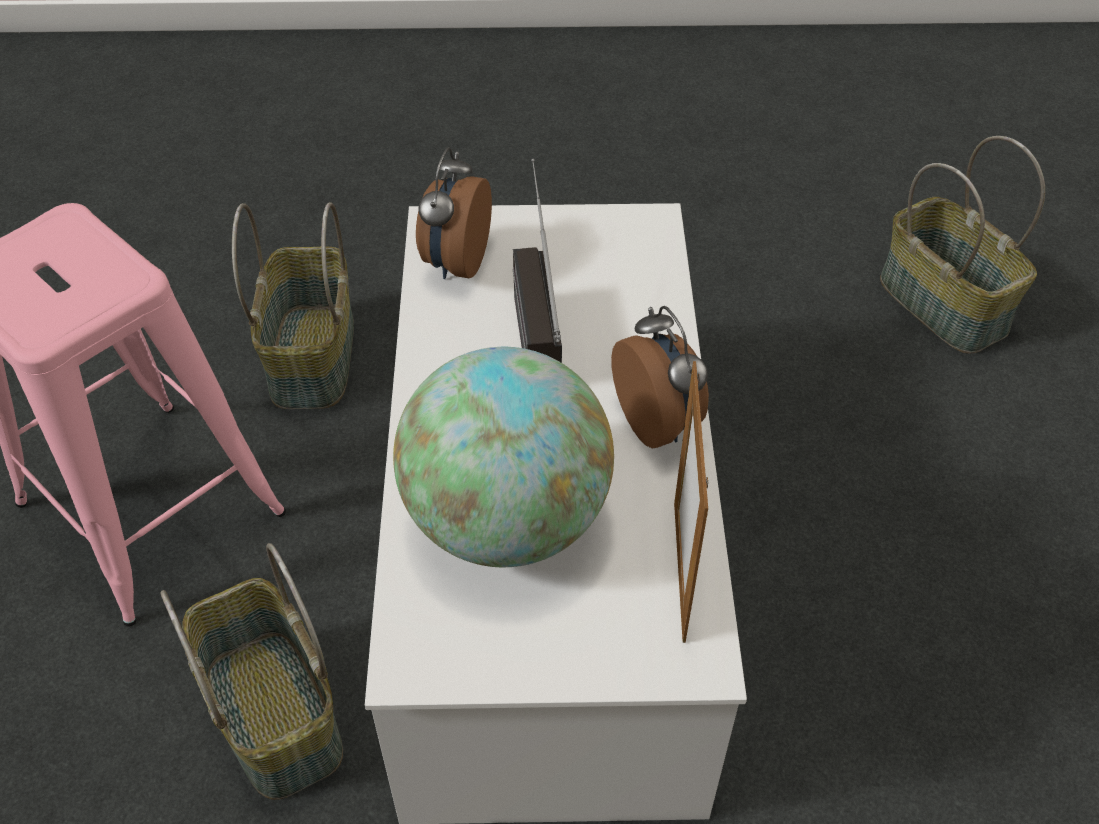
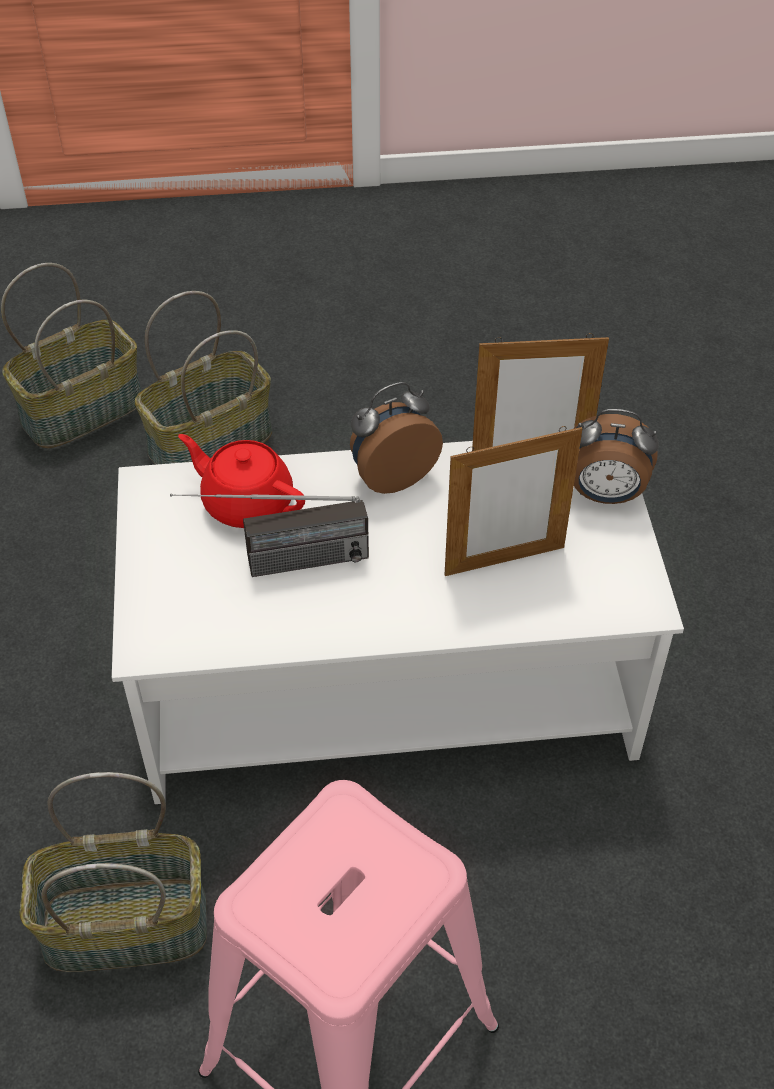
camera: 95 degrees left, 0 degrees up
(271, 714) = (565, 872): basket -> basket (210, 444)
(455, 262) = (201, 627): alarm clock -> alarm clock (605, 494)
(507, 520) = (504, 561): globe -> picture frame
(622, 295) = (246, 502): none -> red teapot

